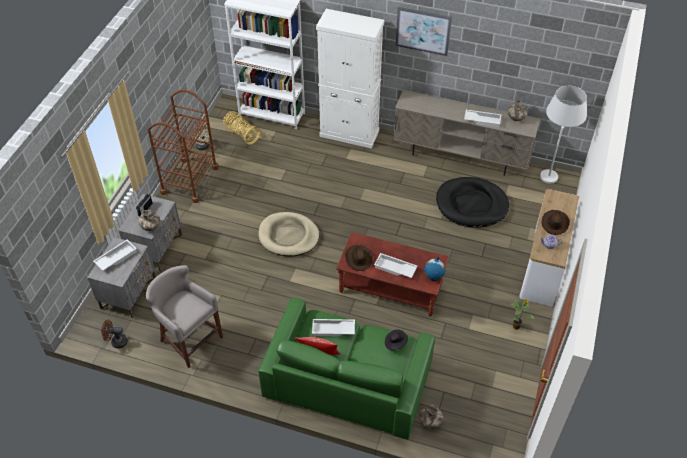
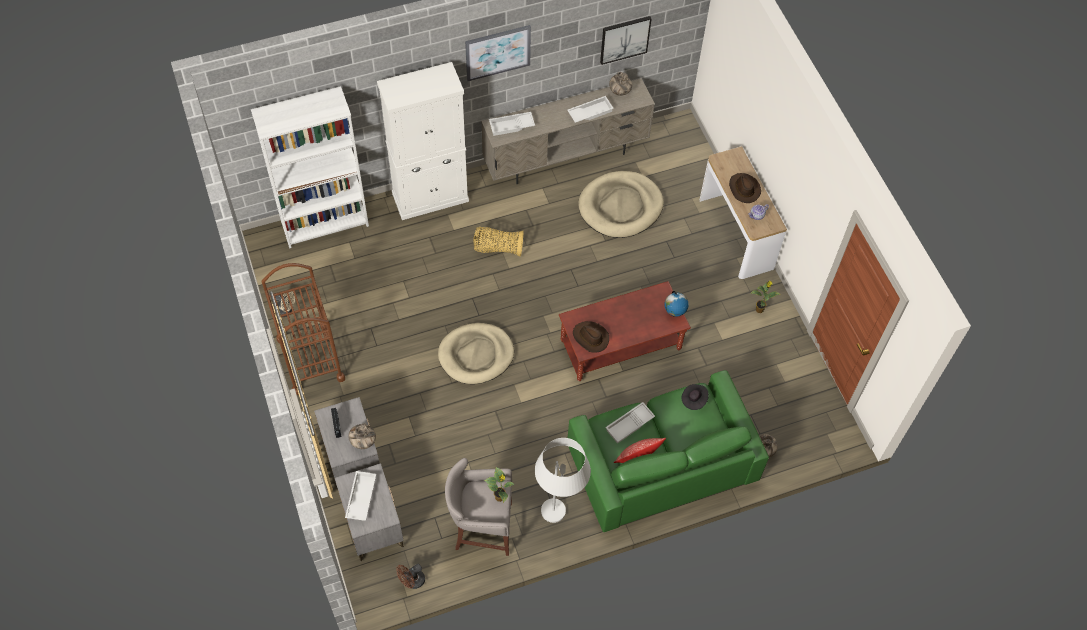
camera: 40 degrees left, 10 degrees up
(194, 312) = (500, 497): none -> potted plant
(241, 134) = (313, 268): basket -> basket (497, 248)
(394, 268) = (632, 326): white tray -> white tray (511, 126)
(471, 205) = (620, 206): black dog bed -> beige dog bed
(530, 72) = (624, 39): none -> picture
(547, 184) = (670, 139): white floor lamp -> white floor lamp (558, 523)

